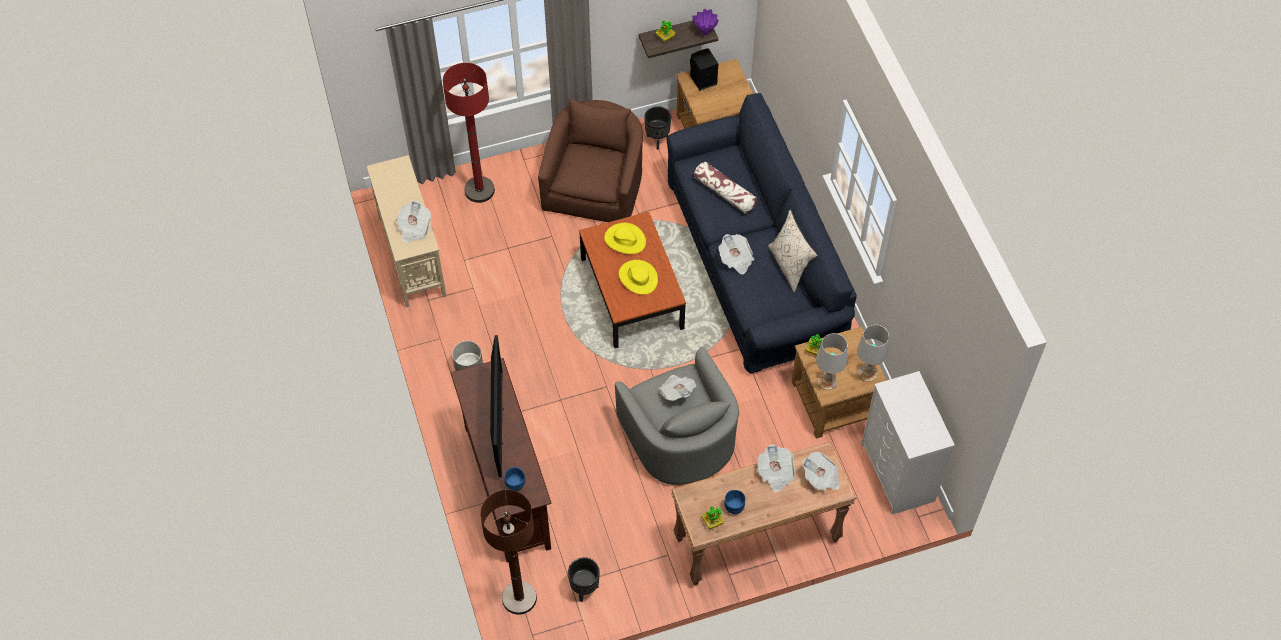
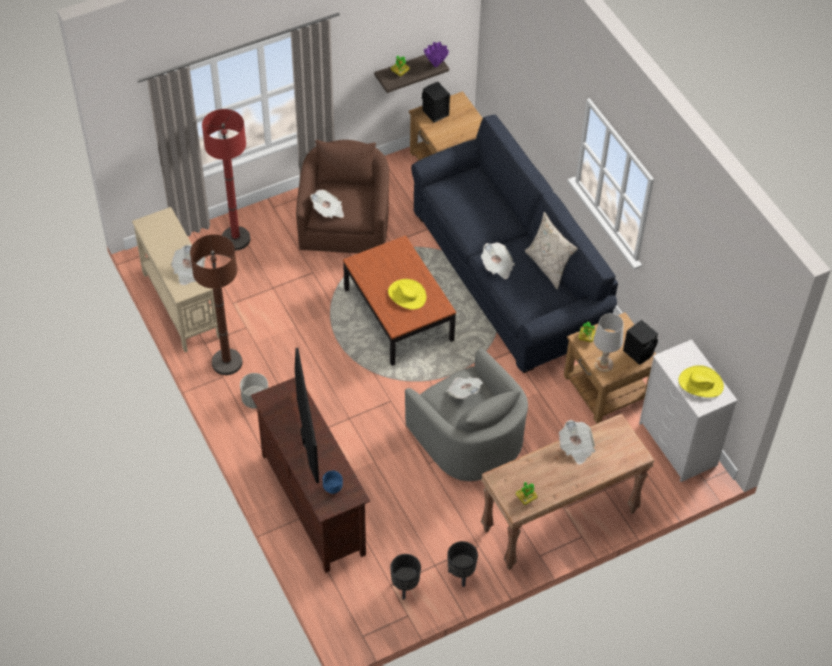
camera: 10 degrees left, 5 degrees down
(519, 598) = (343, 604): brown floor lamp -> brown floor lamp (227, 362)
(625, 240) = (388, 263): yellow hat -> yellow hat (700, 383)
(657, 140) = (396, 176): black planter -> black planter (461, 575)
(725, 193) = (475, 209): pillow -> none
(734, 506) = (543, 482): blue bowl -> none
(821, 477) = (619, 446): newspaper -> newspaper (328, 211)
(867, 372) = (639, 352): white table lamp -> black speaker

